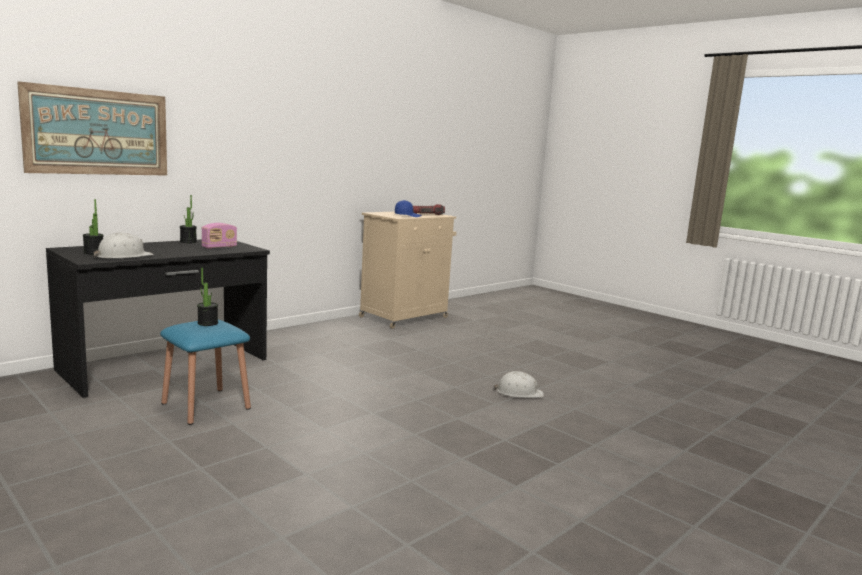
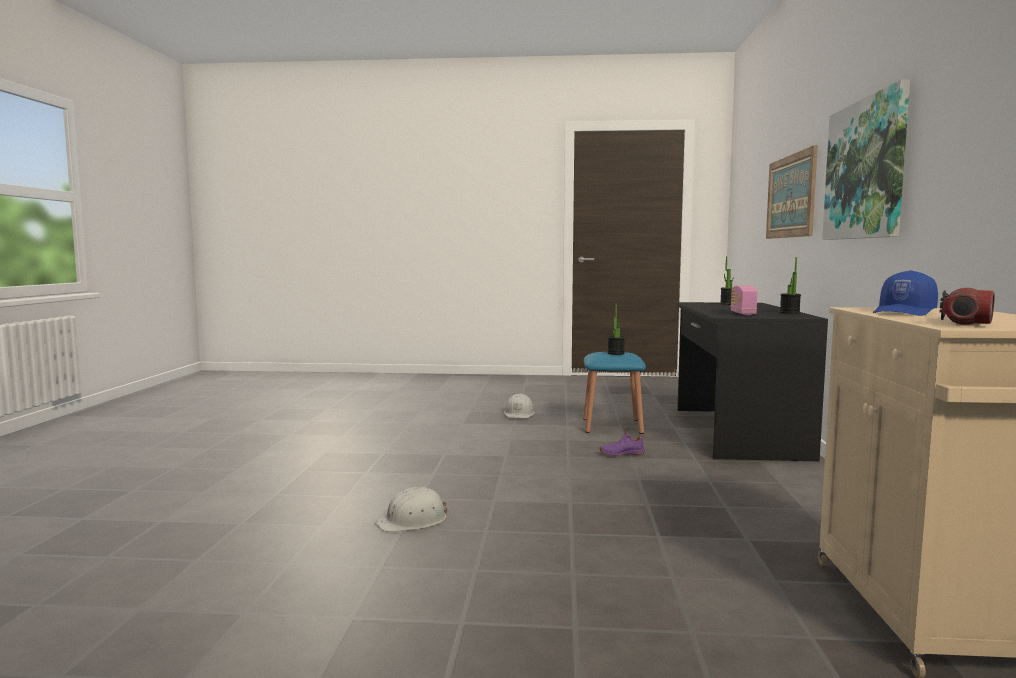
camera: 140 degrees right, 5 degrees down
(123, 256) = (704, 305): white hard hat -> white hard hat (519, 414)
(253, 136) = (866, 169): none -> picture
(298, 382) = (621, 453): none -> purple shoe

